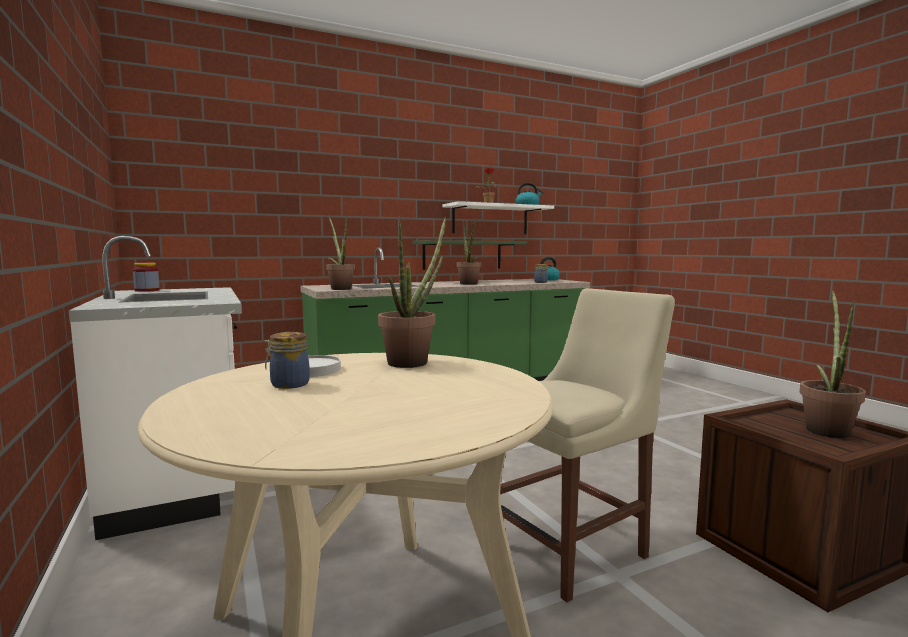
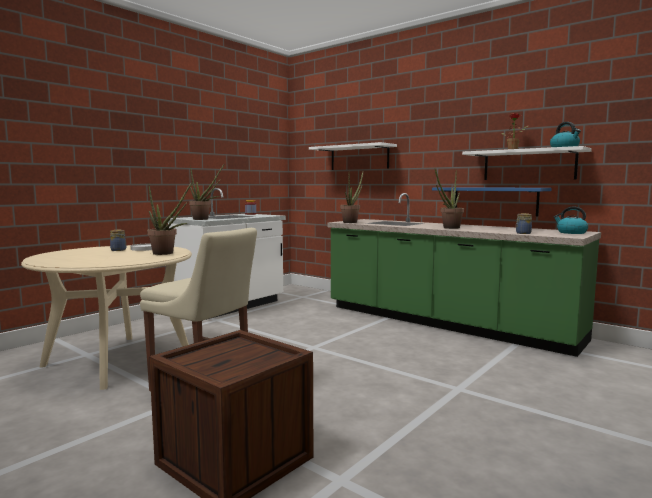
camera: 65 degrees right, 0 degrees up
(282, 197) = (359, 157): none -> white shelf
(462, 255) = (494, 201): green shelf -> blue shelf
(826, 429) = (238, 363): potted plant -> potted plant (204, 219)

